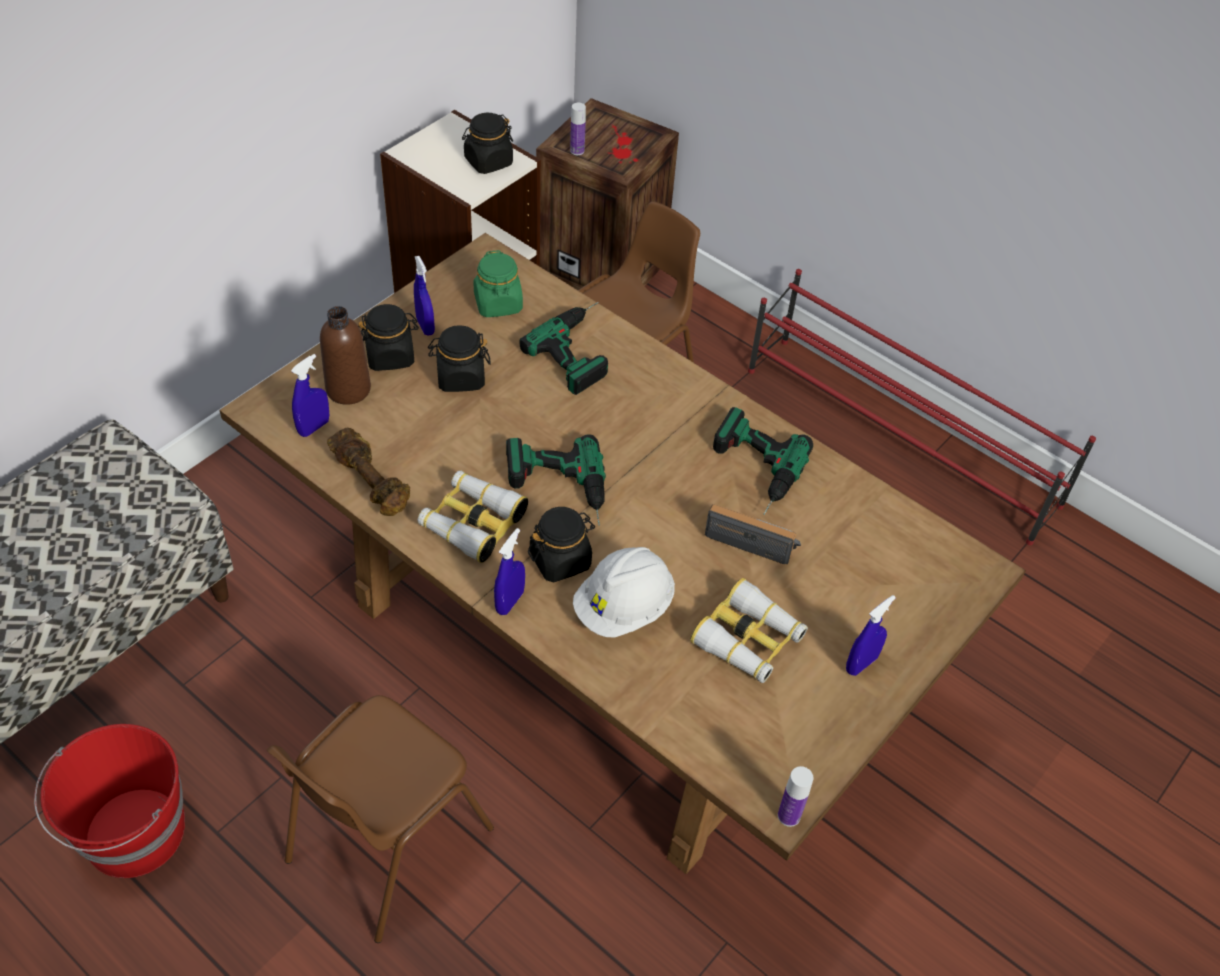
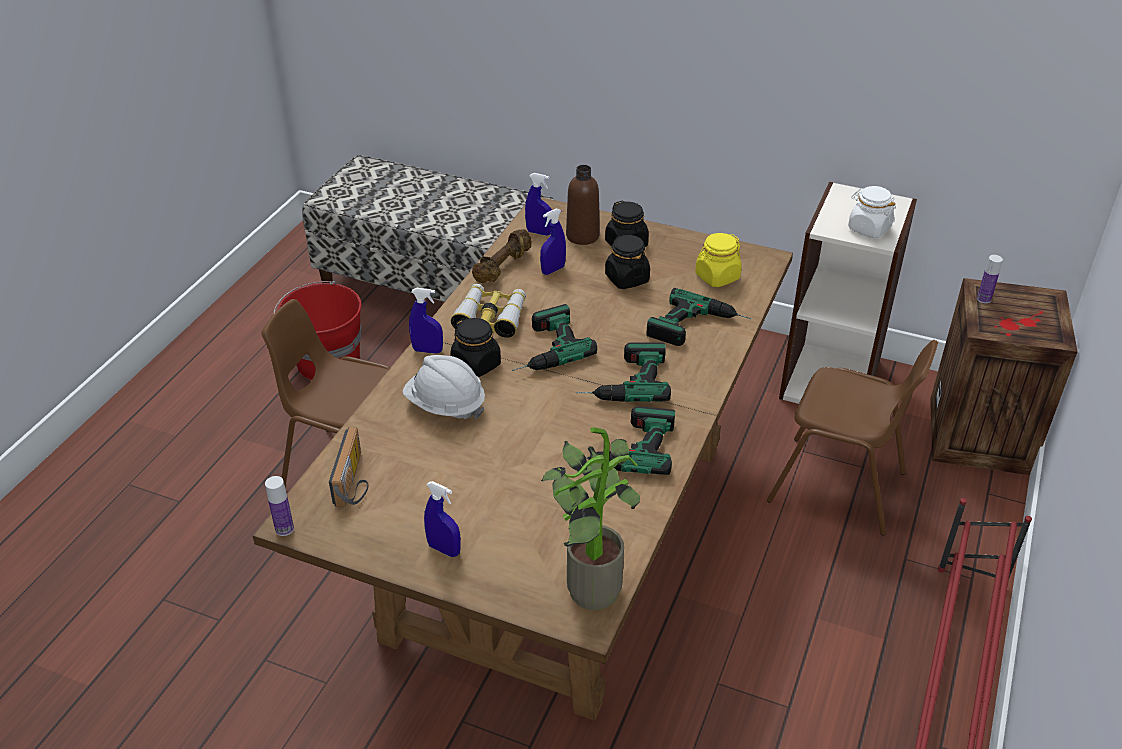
camera: 75 degrees right, 10 degrees down
(425, 326) = (667, 251): blue spray bottle -> blue spray bottle (553, 270)
(488, 162) = (868, 228): black jar -> white jar
(498, 304) = (717, 277): green jar -> yellow jar
(644, 439) = (622, 380): none -> power drill
(748, 640) = (442, 477): binoculars -> none
(753, 541) = (545, 461): radio -> radio (355, 481)
(937, 556) = (589, 584): none -> potted plant

